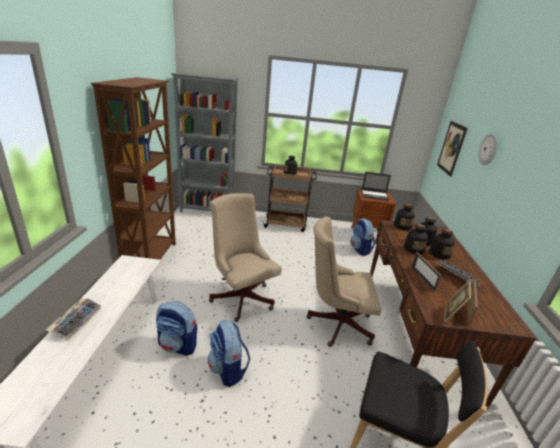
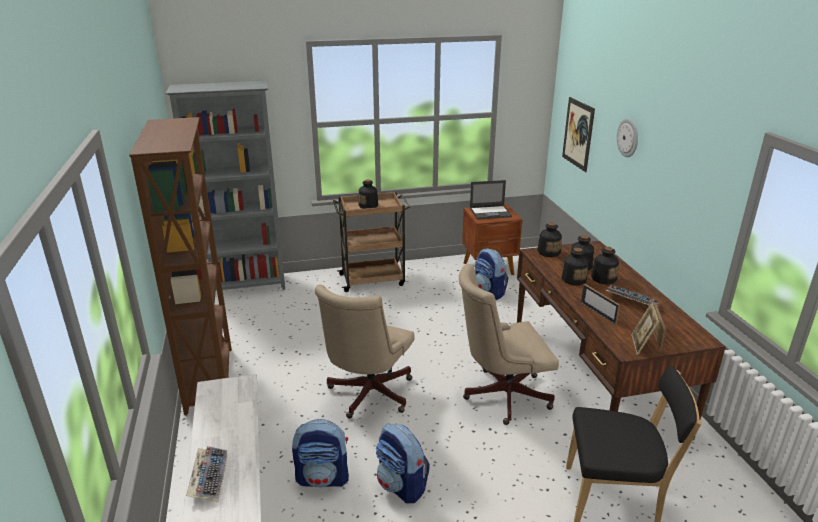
camera: 15 degrees left, 0 degrees up
(241, 296) = (367, 395): beige office chair -> beige office chair turned 105 degrees counterclockwise

